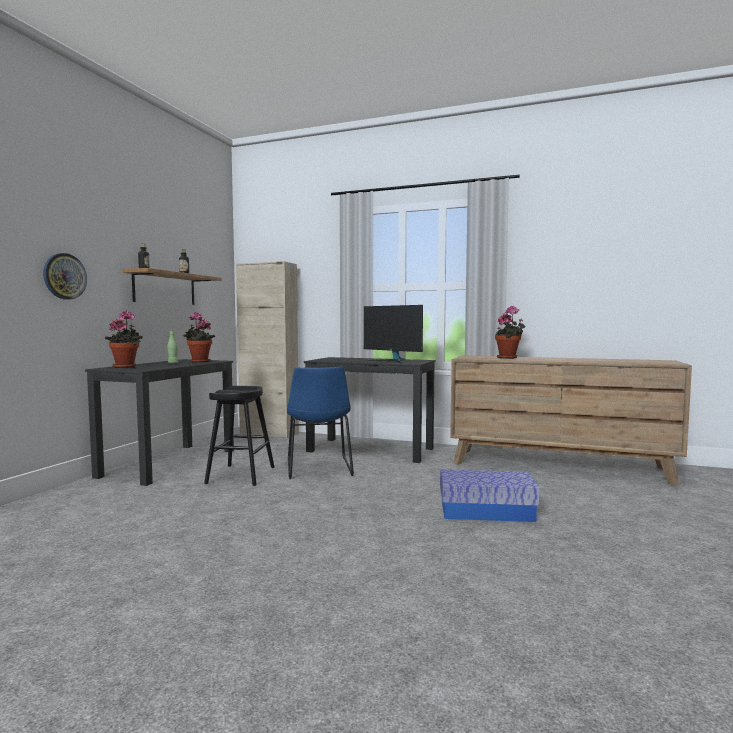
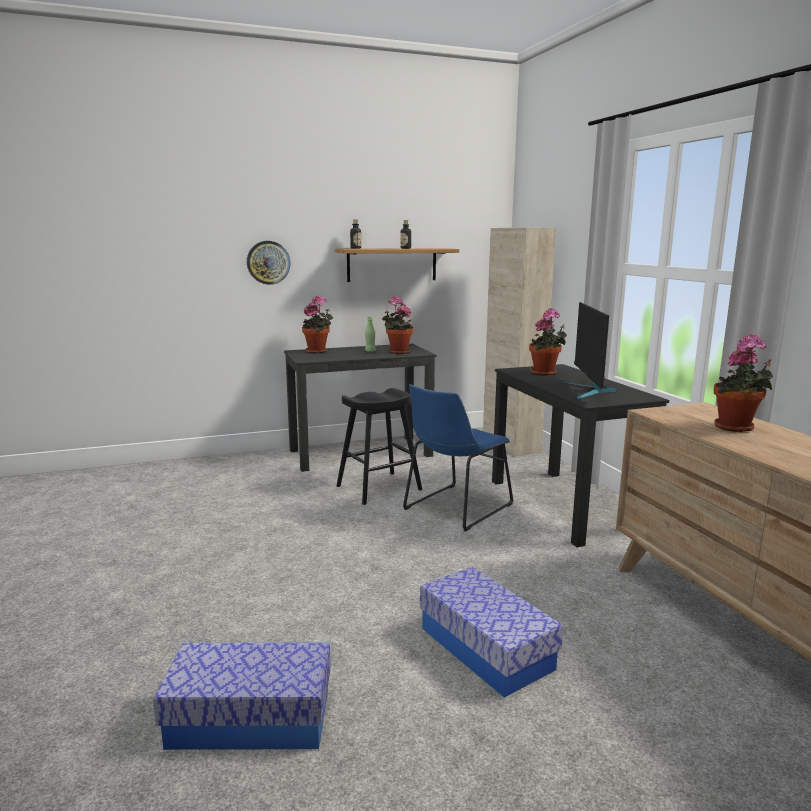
camera: 50 degrees right, 10 degrees up
(340, 359) = (545, 373): none -> potted plant
(478, 595) = (250, 719): none -> storage box

